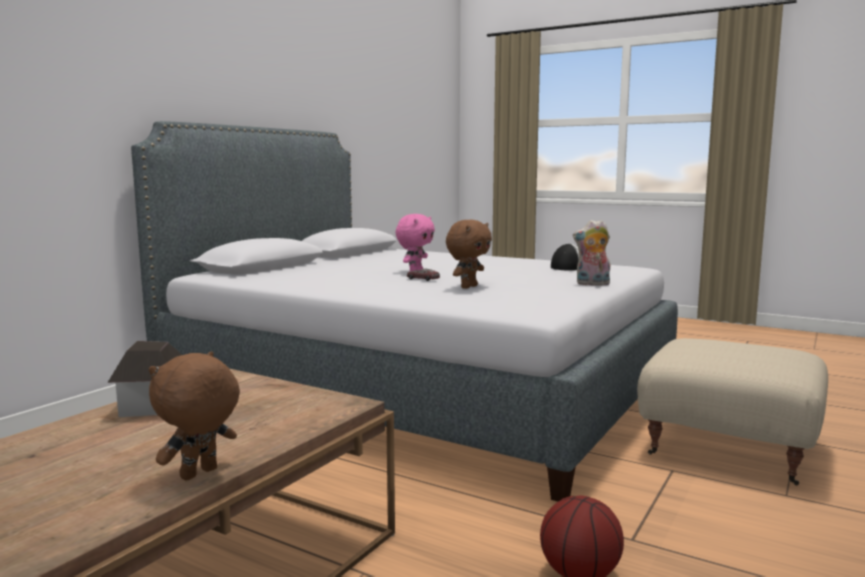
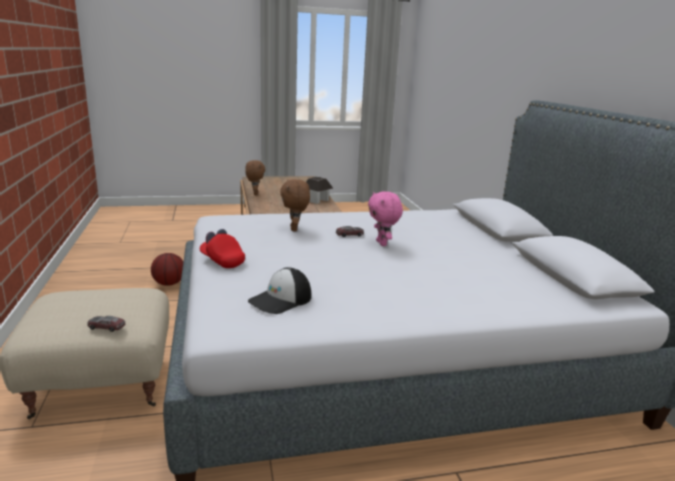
camera: 135 degrees right, 10 degrees up
(592, 284) = (222, 261): plush toy -> red cap
(717, 338) = (106, 327): none -> toy car

